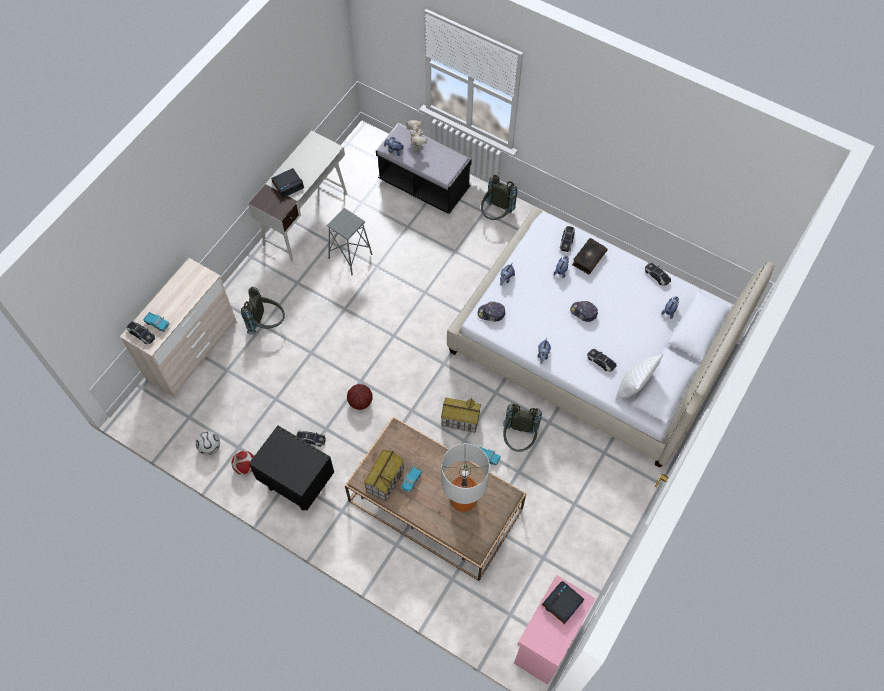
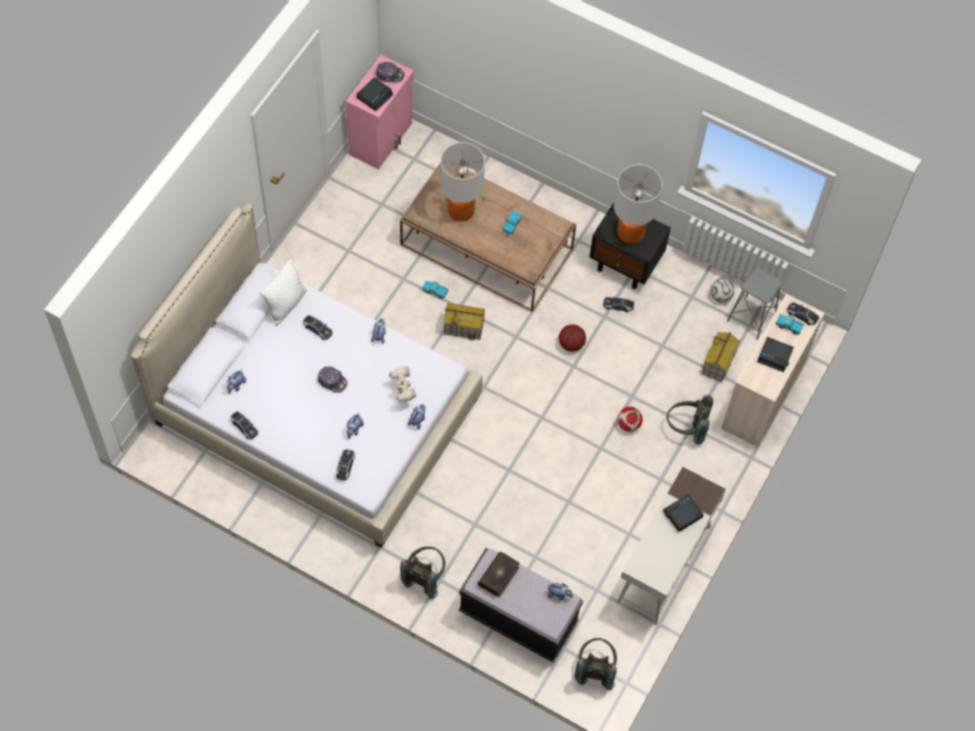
camera: 175 degrees right, 0 degrees up
(178, 297) = (775, 356): none -> alarm clock
(245, 467) = (680, 278): football -> football (628, 424)
(290, 458) = (630, 232): none -> table lamp
(350, 256) = (602, 514): grey stool -> grey stool (751, 317)
(385, 479) = (537, 226): toy house -> toy house (718, 363)
(416, 144) = (530, 604): toy robot -> toy robot (403, 394)
(491, 314) = (434, 378): cap -> cap (389, 75)
(519, 439) = (402, 310): grey backpack -> grey backpack (595, 668)
(588, 258) = (322, 444): book -> book (499, 576)

